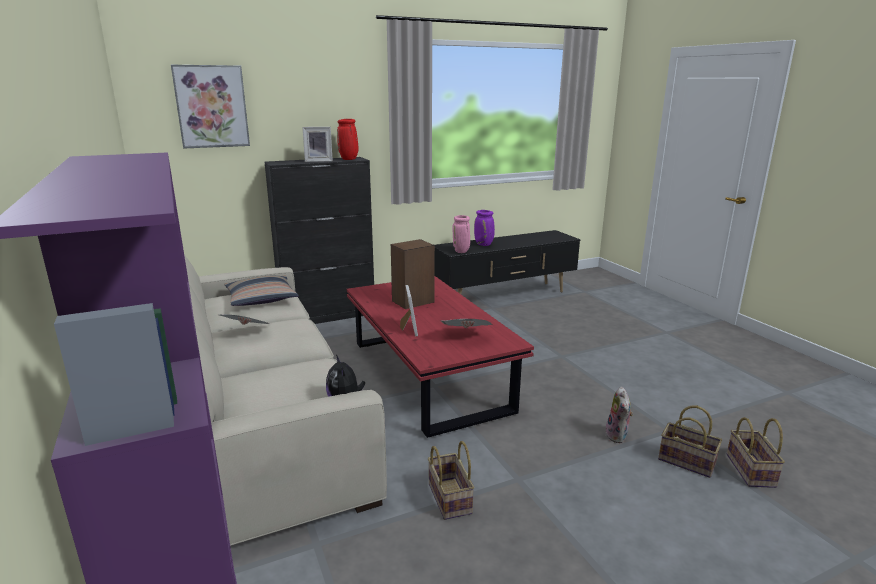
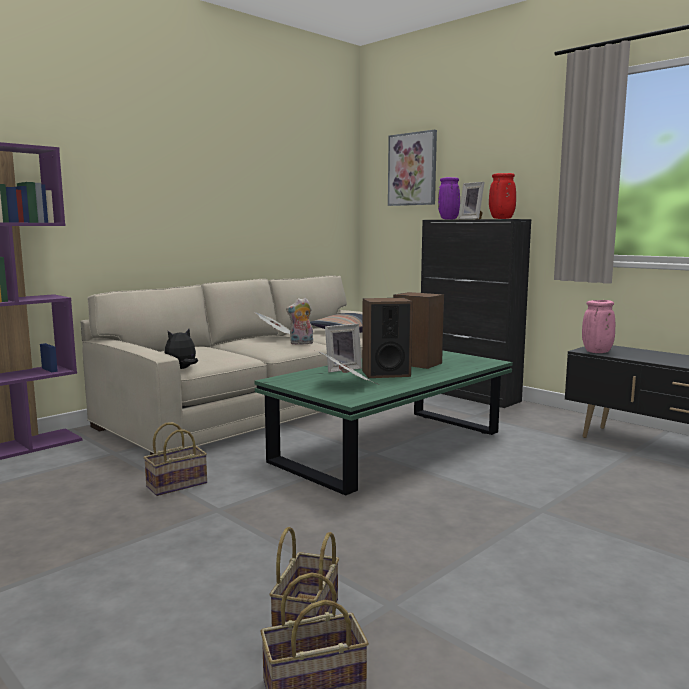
camera: 70 degrees right, 10 degrees down
(428, 375) = (391, 448): red coffee table -> green coffee table
(438, 317) = (385, 373): none -> speaker
(484, 244) = (654, 356): purple vase -> purple vase (449, 219)
(618, 436) = (341, 562): plush toy -> plush toy (301, 343)

